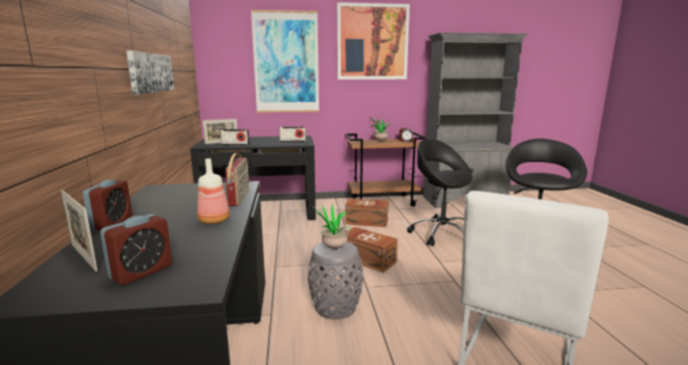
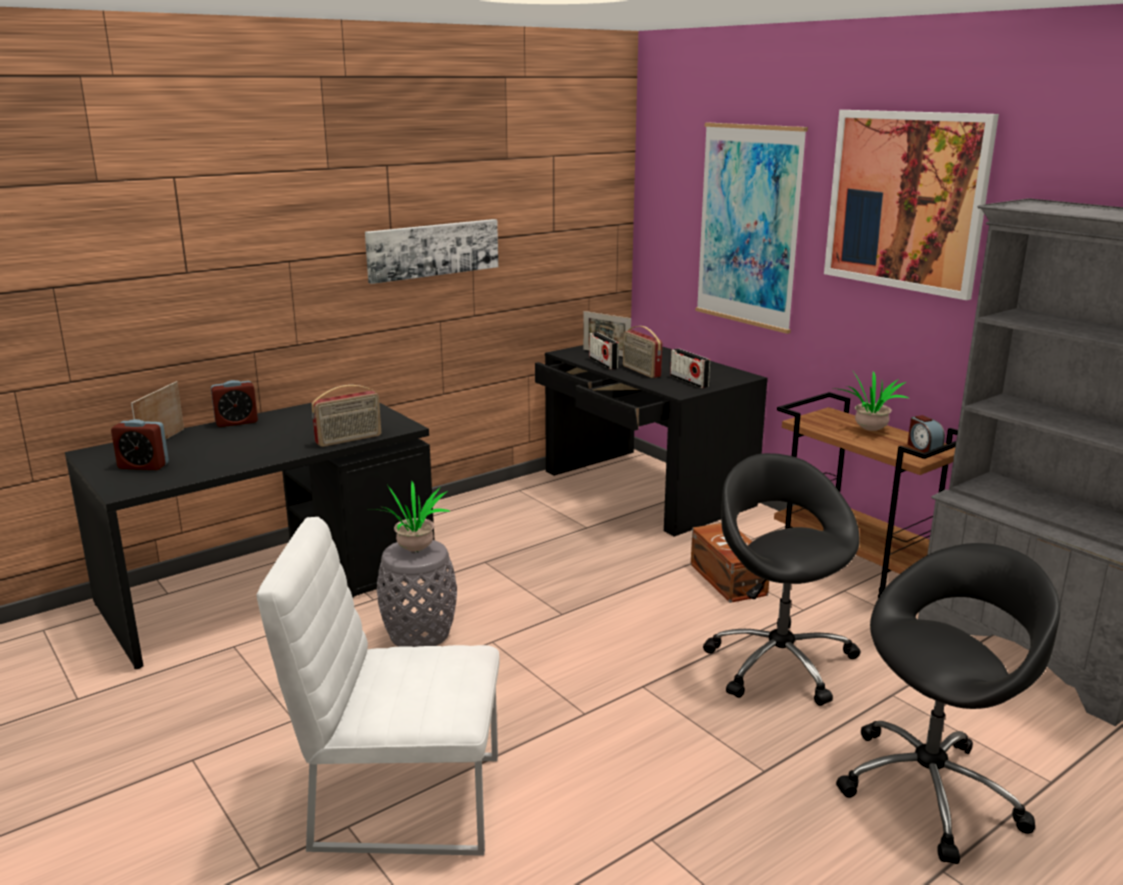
camera: 60 degrees right, 5 degrees up
(214, 220) = (270, 451): bottle -> none
(262, 143) = (640, 371): none -> radio
(367, 259) = (578, 620): brown storage box -> none
(440, 233) = (777, 663): black office chair -> black office chair turned 45 degrees counterclockwise

